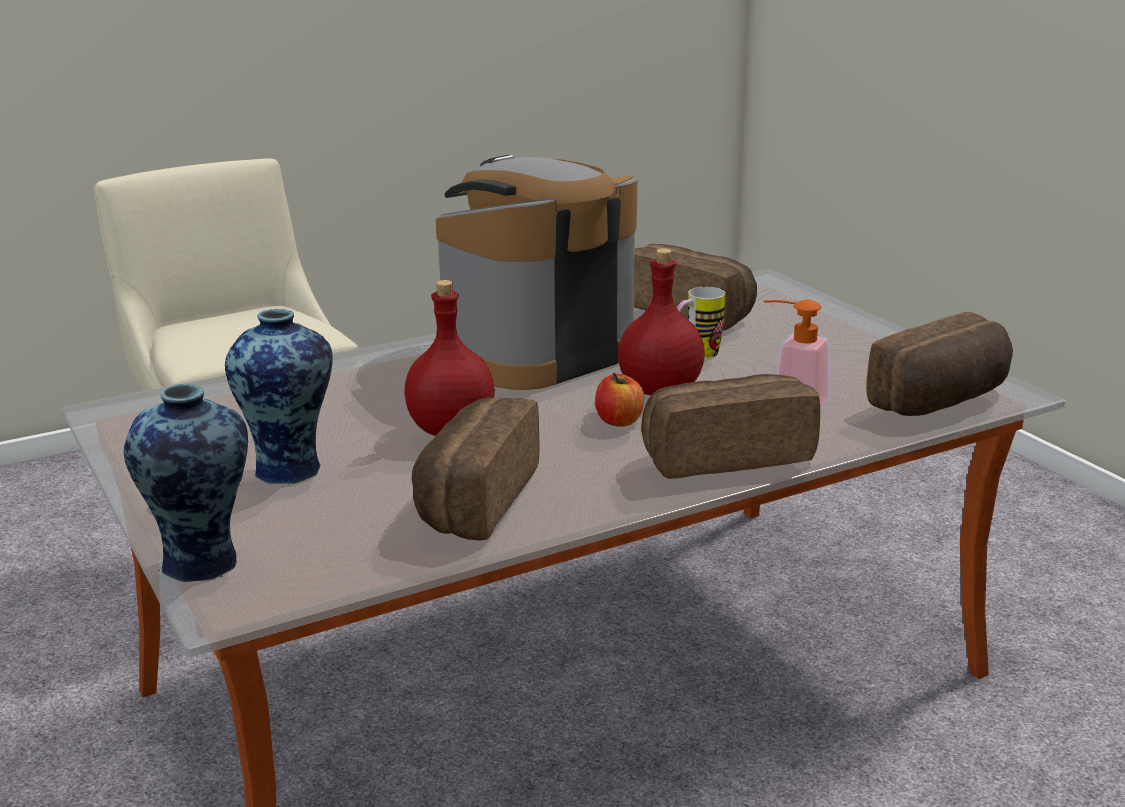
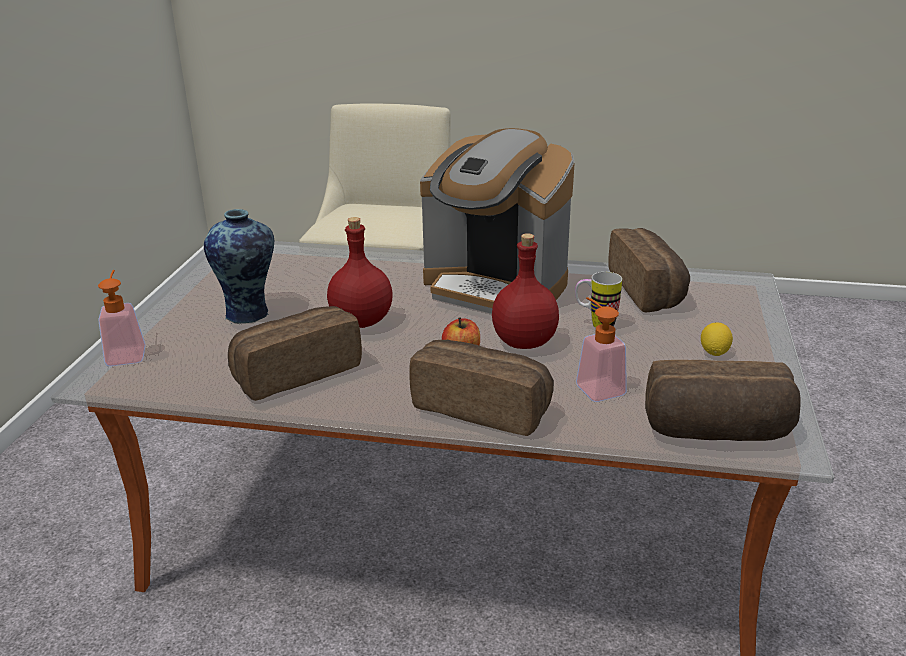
camera: 40 degrees right, 5 degrees up
(203, 564) = (126, 353): vase -> soap dispenser
(536, 353) = (495, 287): coffee machine -> coffee machine turned 150 degrees counterclockwise
(836, 344) = (714, 352): none -> lemon

